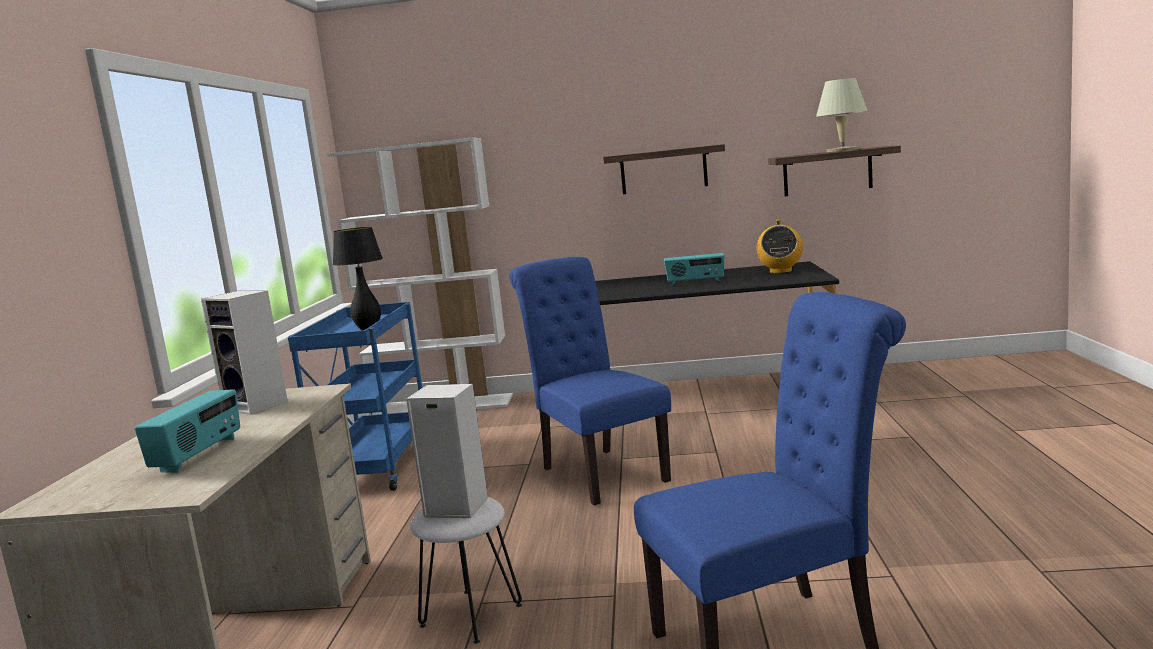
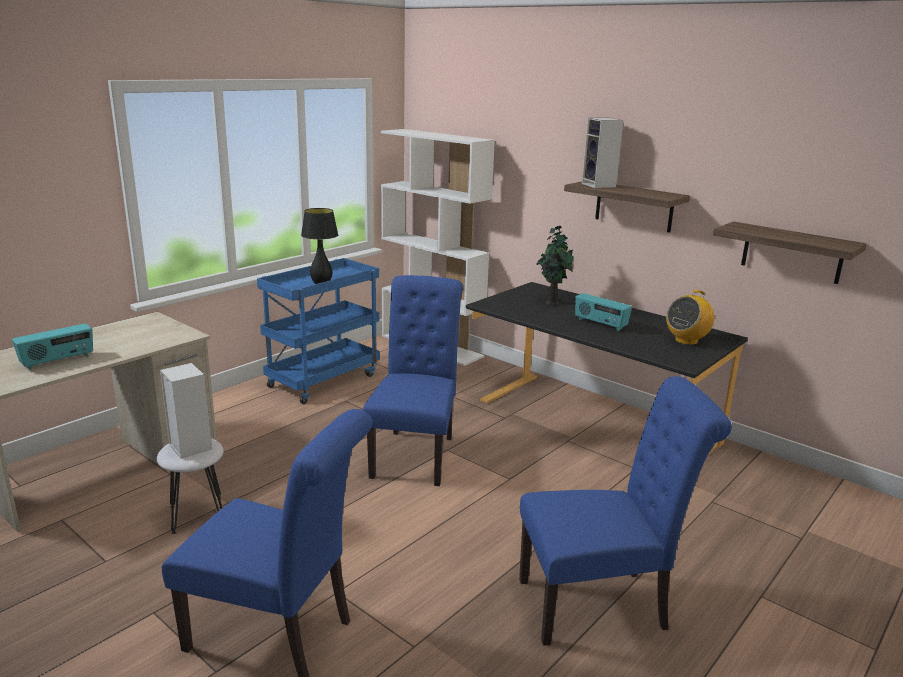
camera: 35 degrees right, 10 degrees up
(258, 406) = (147, 333): speaker -> speaker (599, 185)
(618, 285) = (551, 302): none -> potted plant
(842, 150) = (800, 237): beige table lamp -> none
(945, 481) = (601, 604): none -> blue chair

